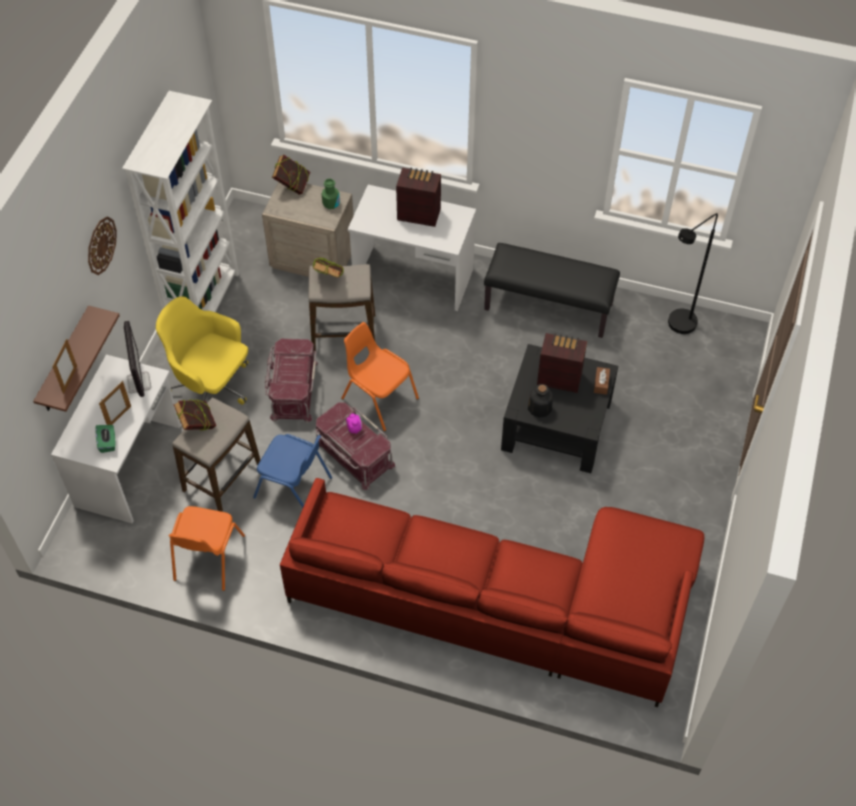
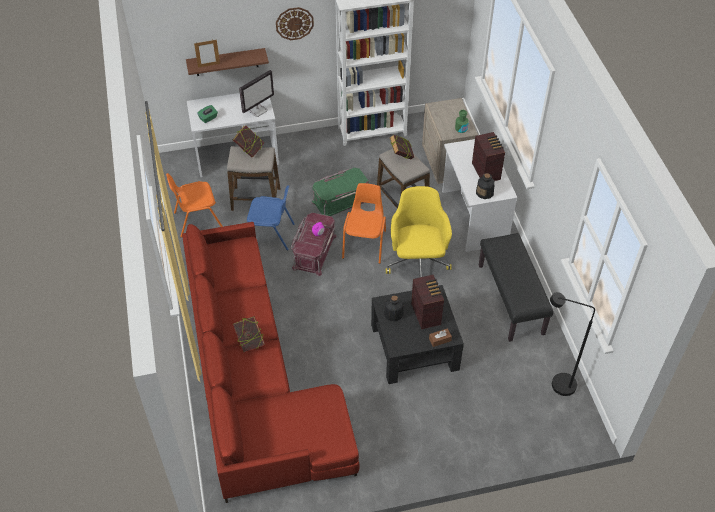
camera: 60 degrees right, 5 degrees down
(119, 417) = (228, 114): picture frame -> none
(212, 389) = (313, 165): yellow office chair -> yellow office chair (417, 262)
(292, 186) = (459, 106): book -> book (250, 342)
(293, 390) = (340, 201): red storage box -> green storage box
(294, 488) = (271, 235): blue chair -> blue chair turned 75 degrees counterclockwise
(449, 232) = (485, 193): none -> bottle

